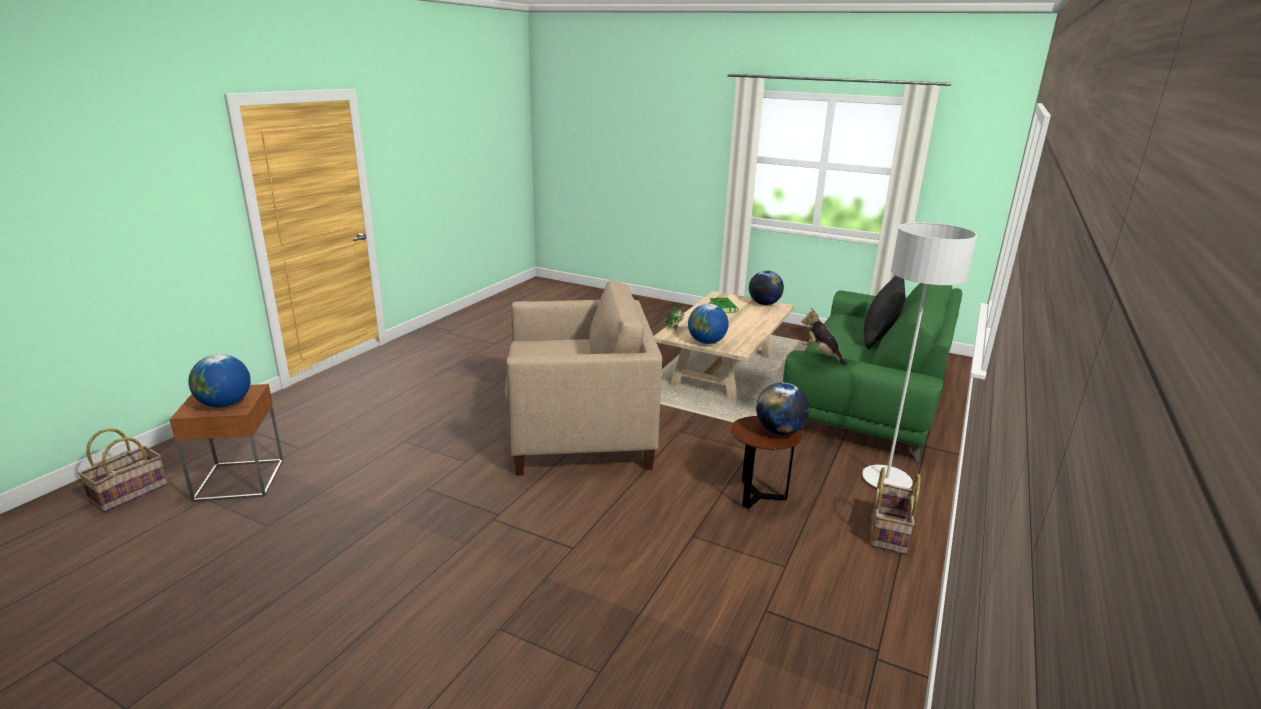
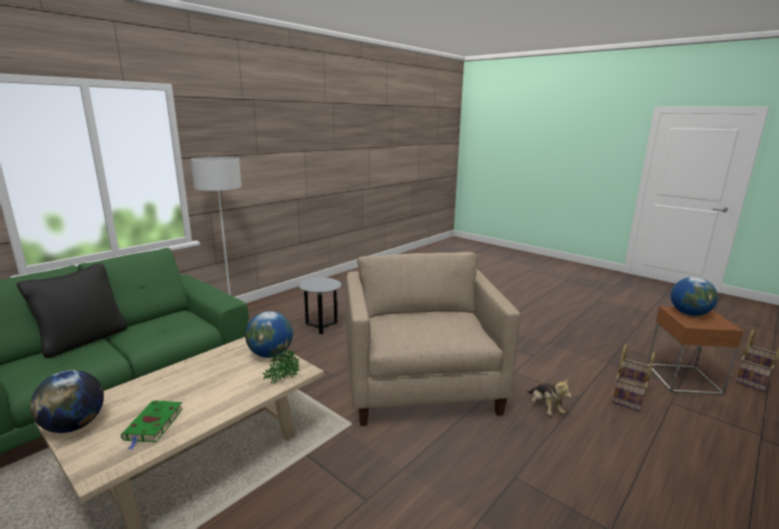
camera: 165 degrees left, 5 degrees down
(579, 433) = (421, 385): beige armchair -> beige armchair turned 75 degrees clockwise
(758, 496) = (321, 327): brown side table -> grey side table
(779, 431) = (312, 283): globe -> none
(821, 355) = (215, 299): plush toy -> plush toy (545, 408)
(887, 532) = (274, 306): basket -> basket (630, 396)

